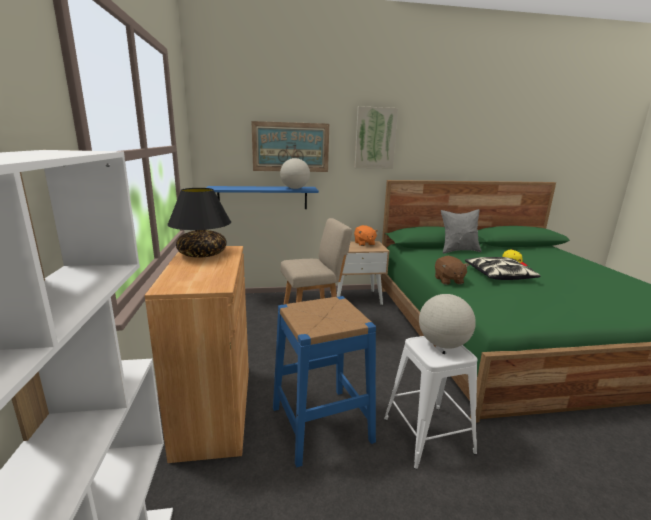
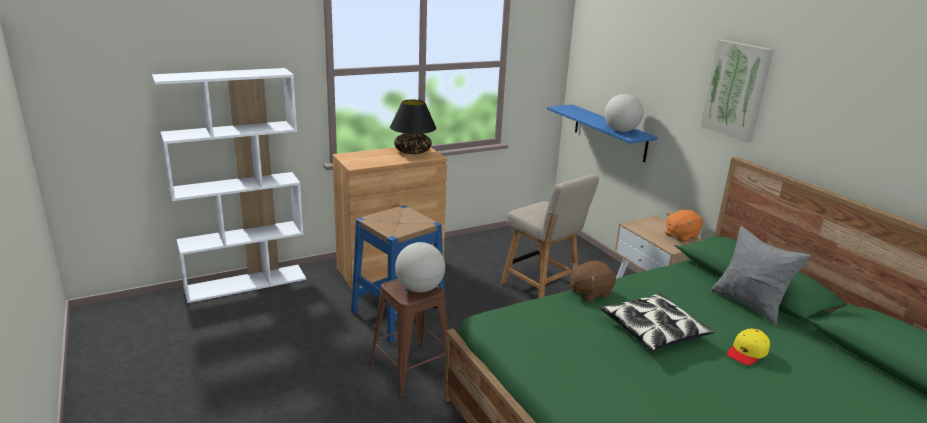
camera: 70 degrees right, 5 degrees up
(290, 147) = (643, 79): picture -> none
(428, 435) = (411, 369): white stool -> brown stool

